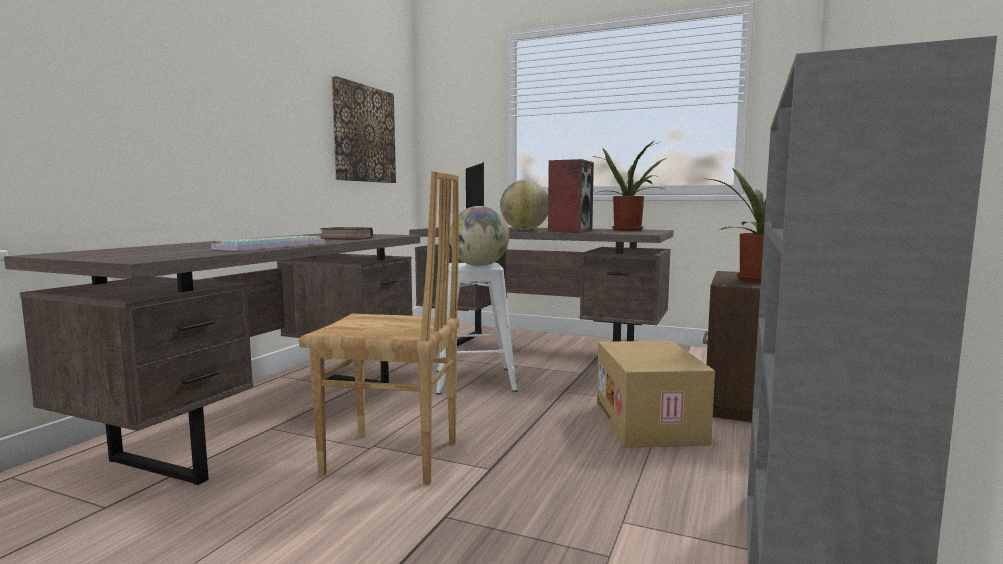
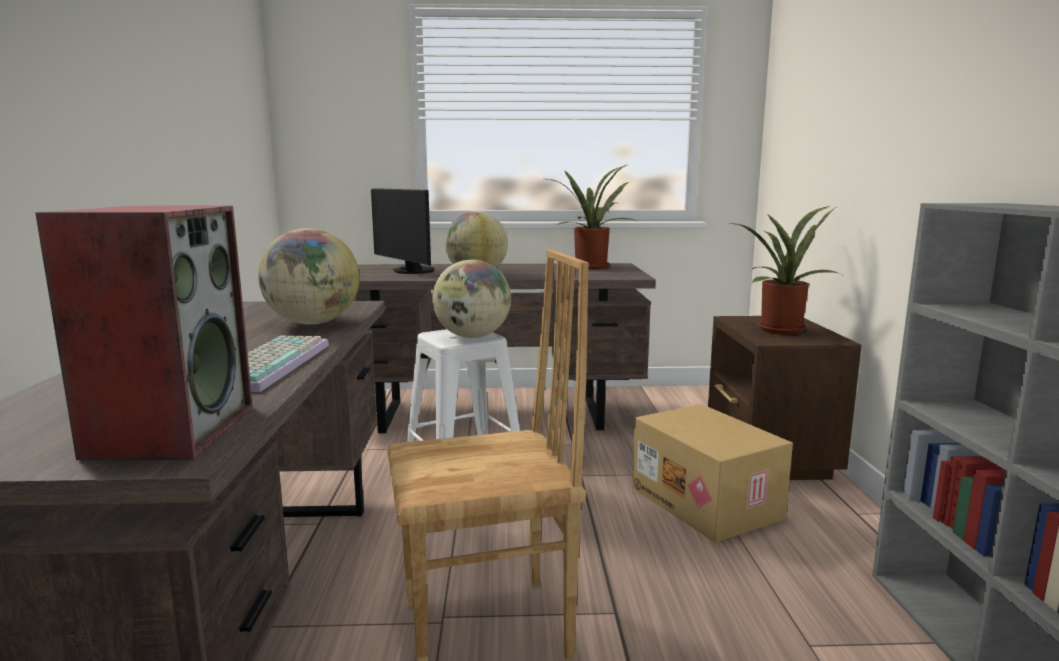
camera: 25 degrees left, 5 degrees up
(345, 238) = (312, 323): book -> globe
(364, 134) = (224, 141): picture -> none
(570, 231) = (537, 274): speaker -> speaker (172, 430)

